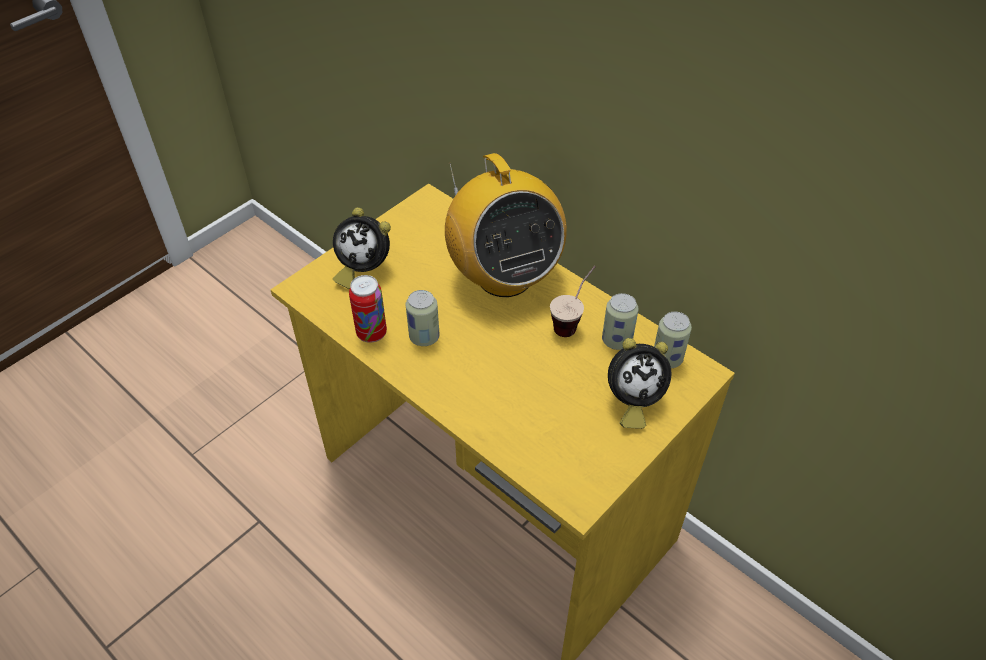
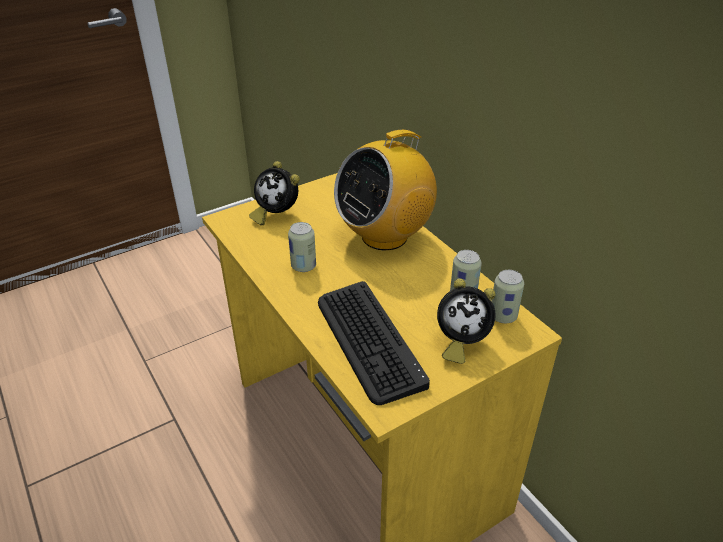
camera: 15 degrees right, 10 degrees down
(371, 333) = (263, 257): can -> none
(504, 276) = (385, 236): radio -> radio turned 60 degrees clockwise
(534, 421) = (368, 341): none -> keyboard
(572, 321) = (430, 275): cup -> none

